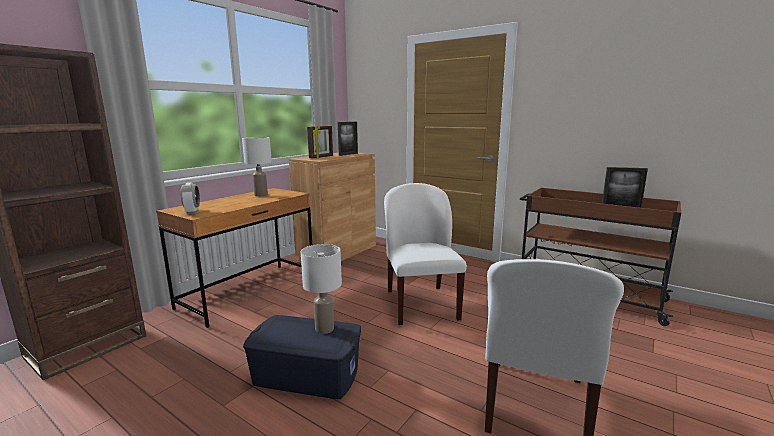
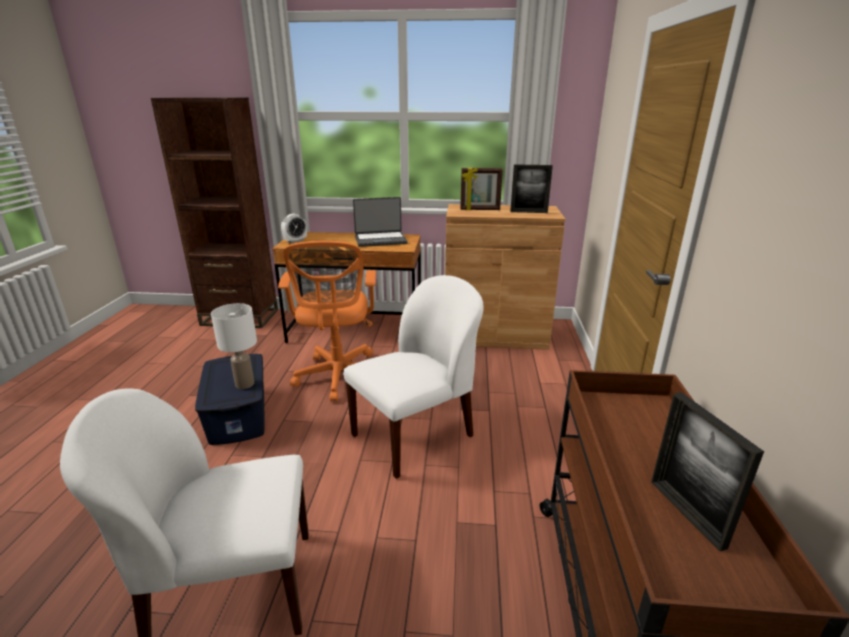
camera: 60 degrees right, 10 degrees up
(261, 195) = (380, 240): white table lamp -> laptop
(312, 314) = (338, 377): none -> orange office chair

